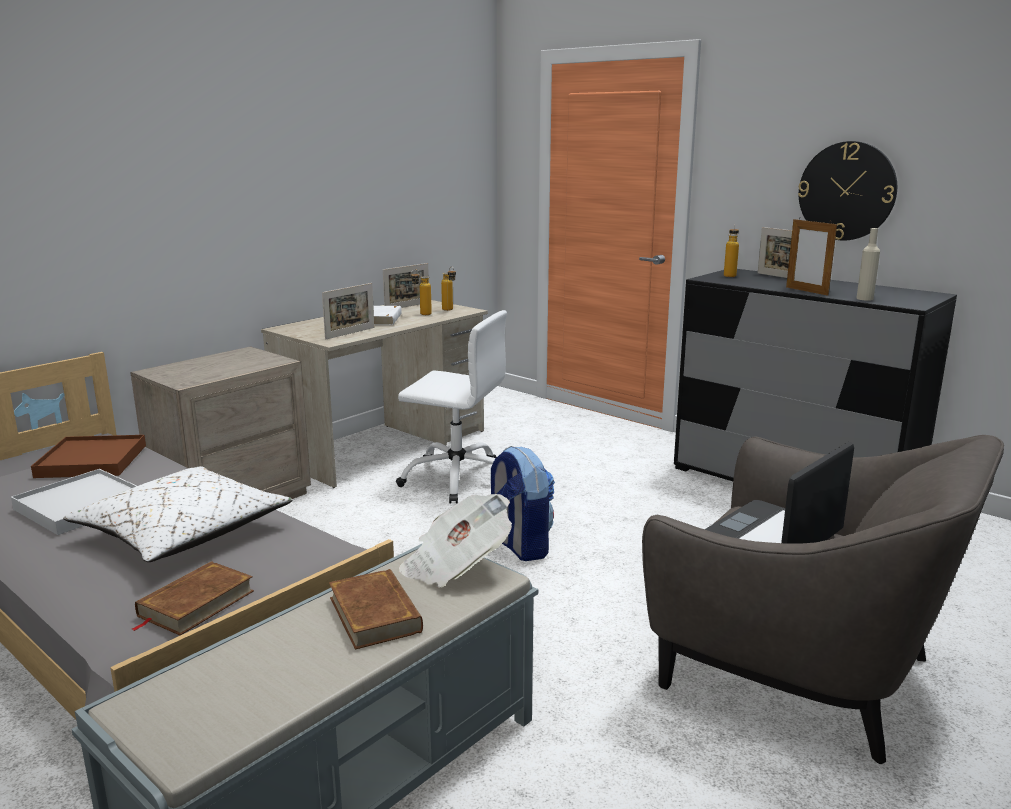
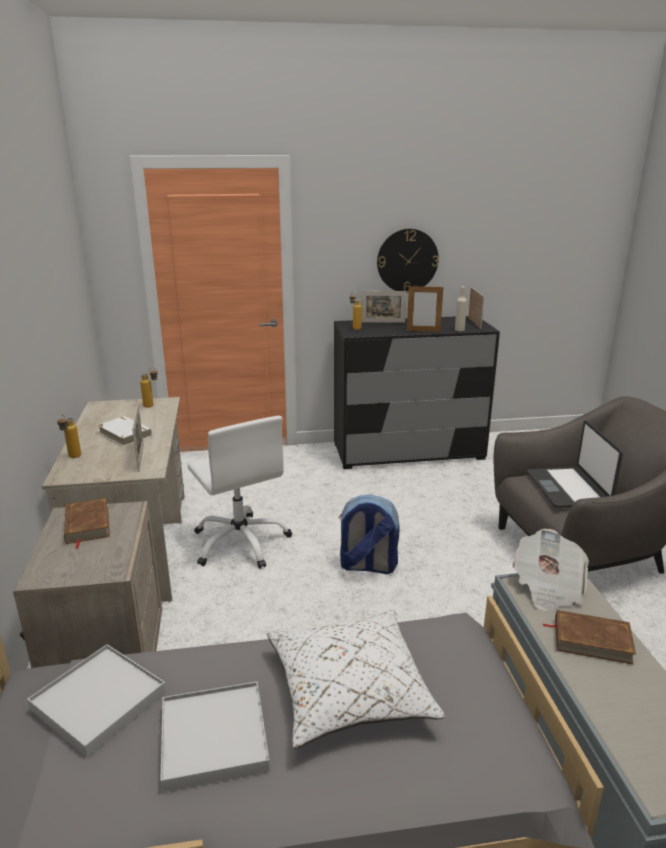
camera: 50 degrees left, 5 degrees up
(91, 461) = (99, 701): brown tray -> white tray
(195, 603) = (486, 720): brown book -> brown book (87, 525)
(407, 306) = (106, 414): picture frame -> picture frame (474, 323)
(421, 314) = (143, 418): bottle -> bottle (72, 458)
(457, 478) = (241, 542): white office chair -> white office chair turned 90 degrees clockwise

